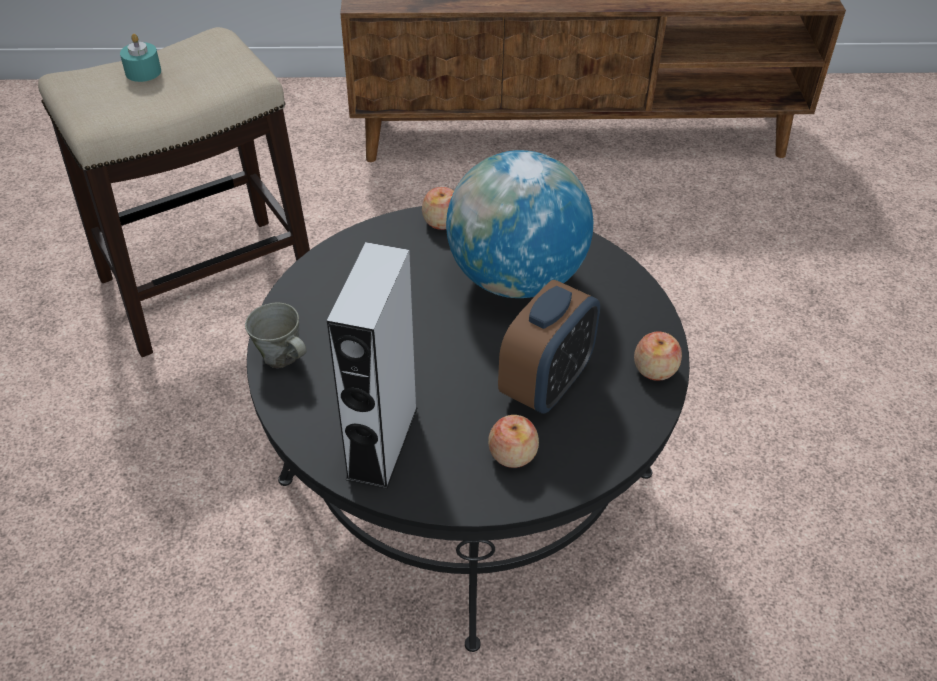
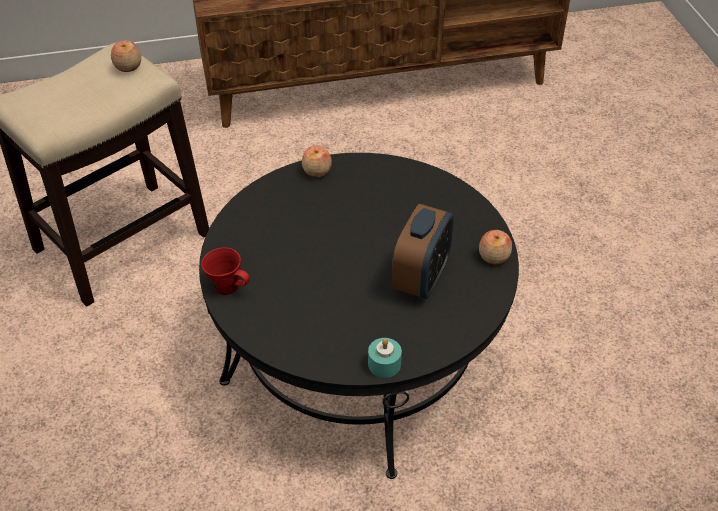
camera: 10 degrees left, 0 degrees up
(143, 72) = (68, 86): turquoise candle -> turquoise candle (384, 364)
(282, 357) = (228, 287): grey mug -> red mug
(382, 443) = (317, 336): grey speaker -> none
(512, 454) = (410, 329): apple -> apple (128, 66)
(515, 278) = (381, 206): globe -> none

